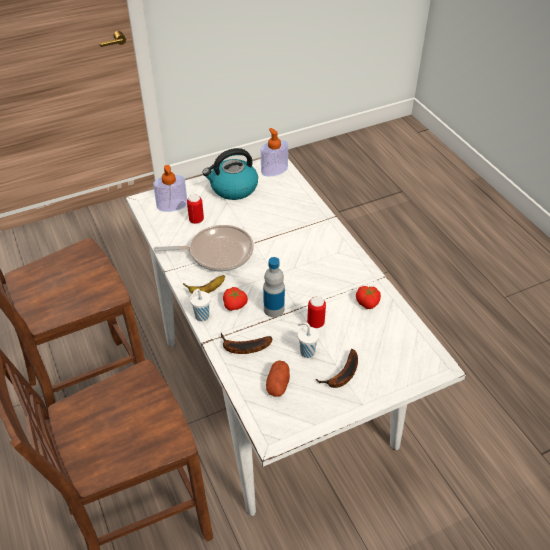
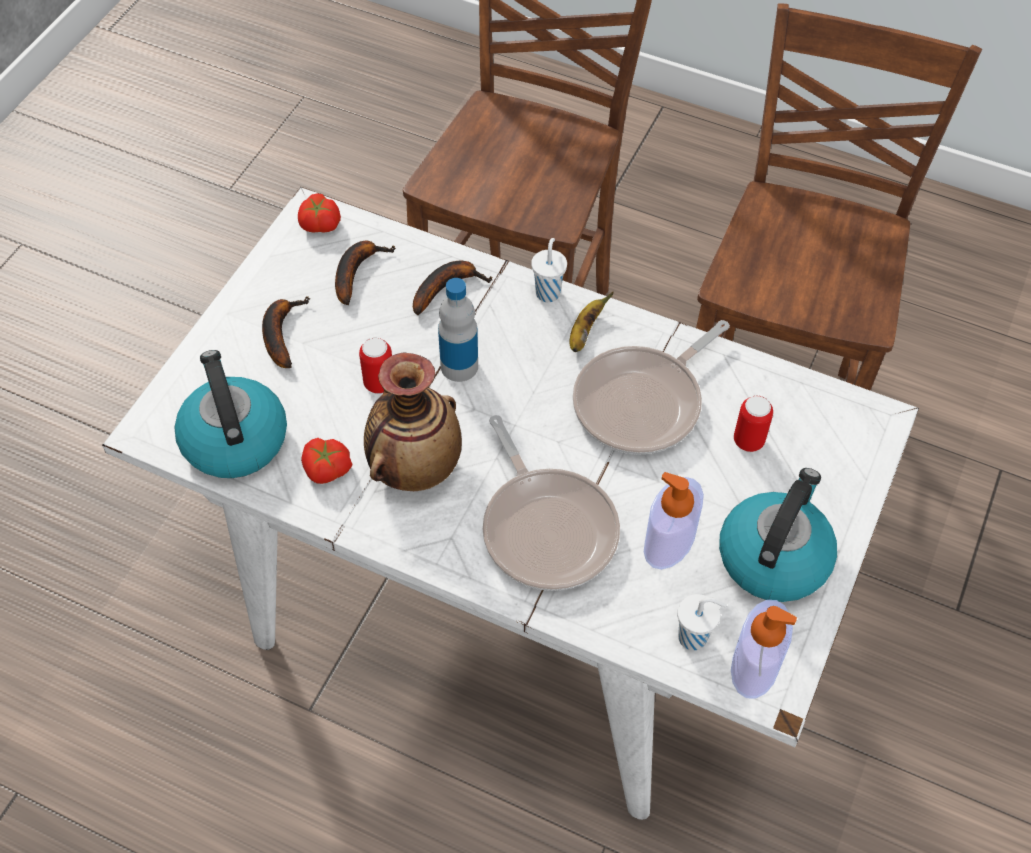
camera: 140 degrees right, 10 degrees up
(172, 205) = (824, 443): soap dispenser -> soap dispenser (669, 541)
(235, 304) = (521, 338): tomato -> tomato (319, 225)
(278, 384) = (356, 271): potato -> banana
(299, 236) = (547, 528): none -> frying pan
(306, 352) = (356, 334): white cup -> white cup (694, 637)
(330, 283) = (414, 466): none -> vase
(400, 338) = (234, 439): none -> kettle

